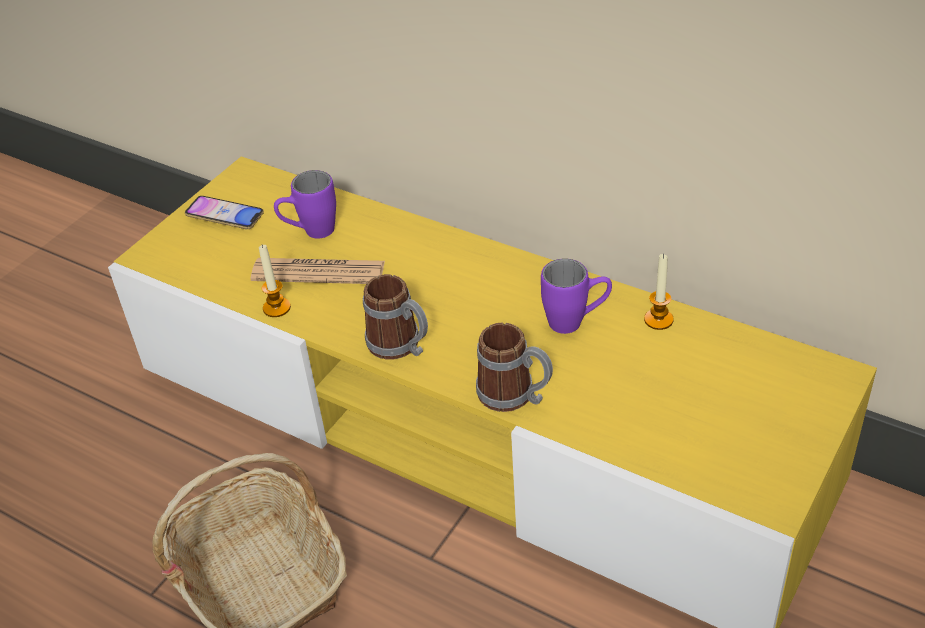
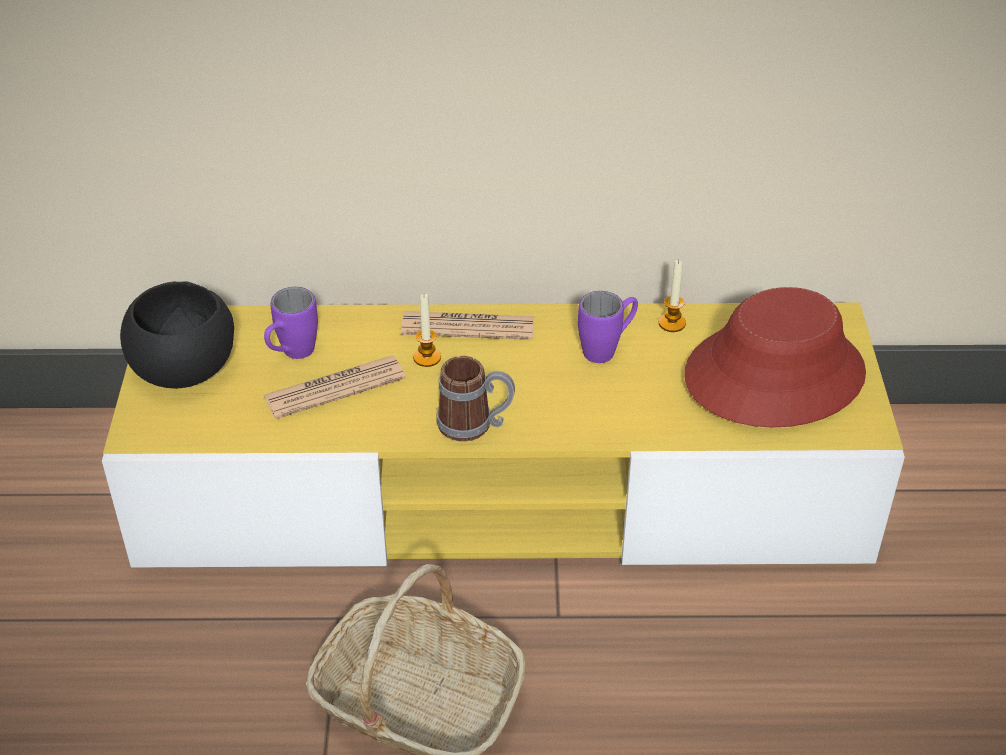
camera: 35 degrees left, 0 degrees up
(225, 217) = (186, 369): phone -> black bowl
(276, 308) = (324, 434): candle -> candle (427, 357)
(470, 258) = (468, 326): none -> newspaper
(515, 396) = (610, 428): mug -> none
(719, 406) = (774, 374): none -> red hat

